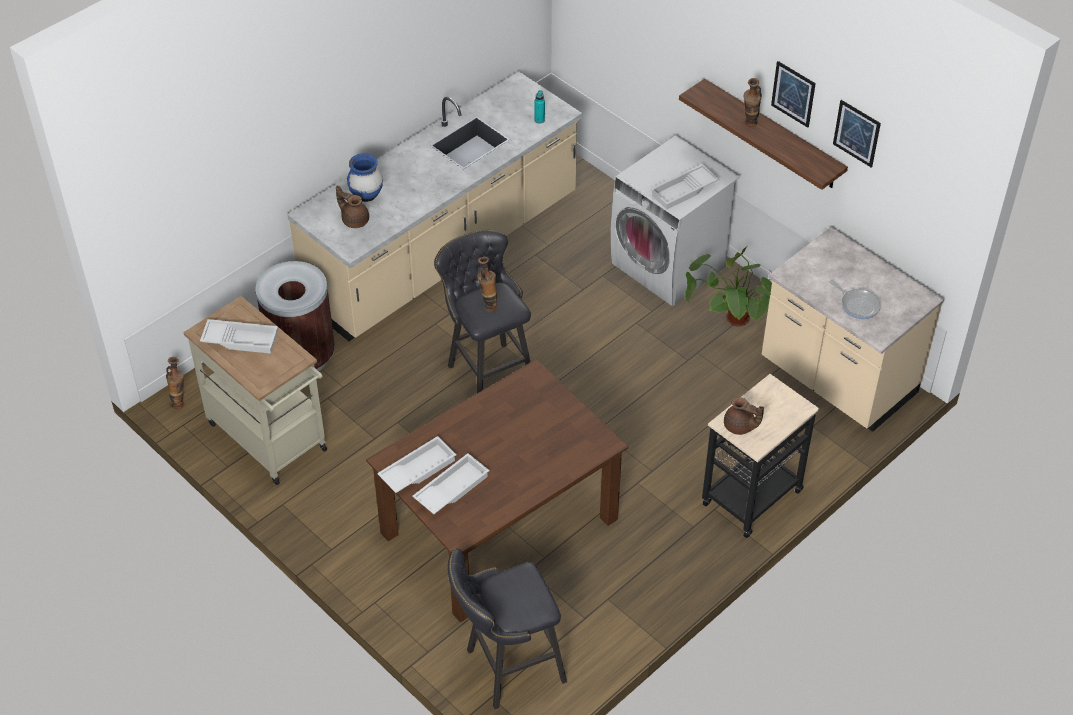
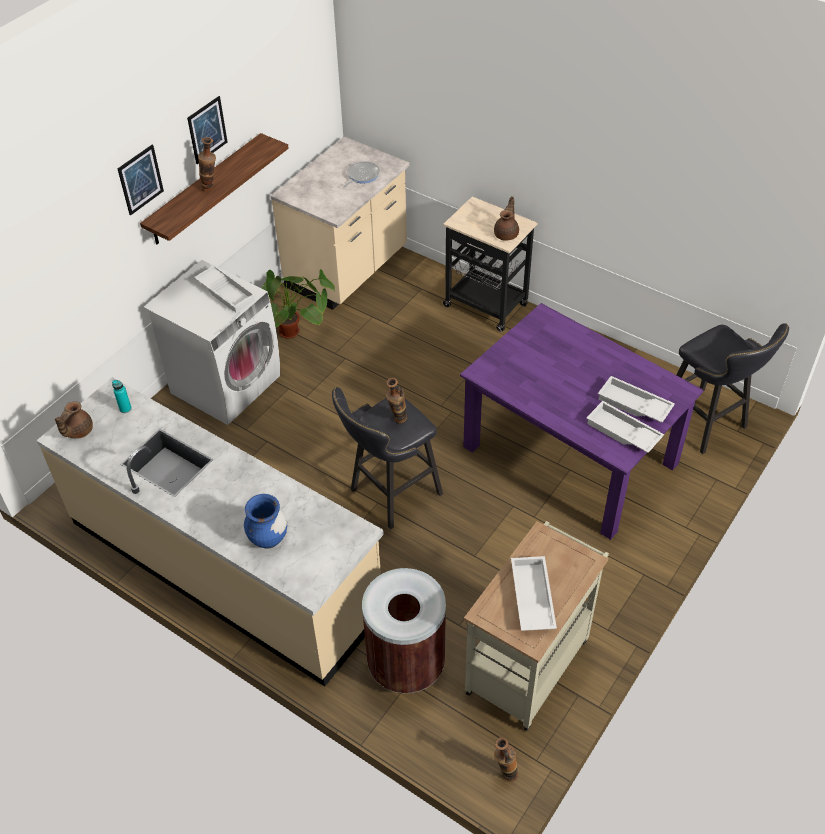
camera: 100 degrees left, 0 degrees up
(354, 220) = (312, 540): brown teapot -> brown teapot (77, 431)
(499, 527) = (571, 455): brown dining table -> purple dining table
(856, 133) = (257, 95): picture -> picture (140, 179)

